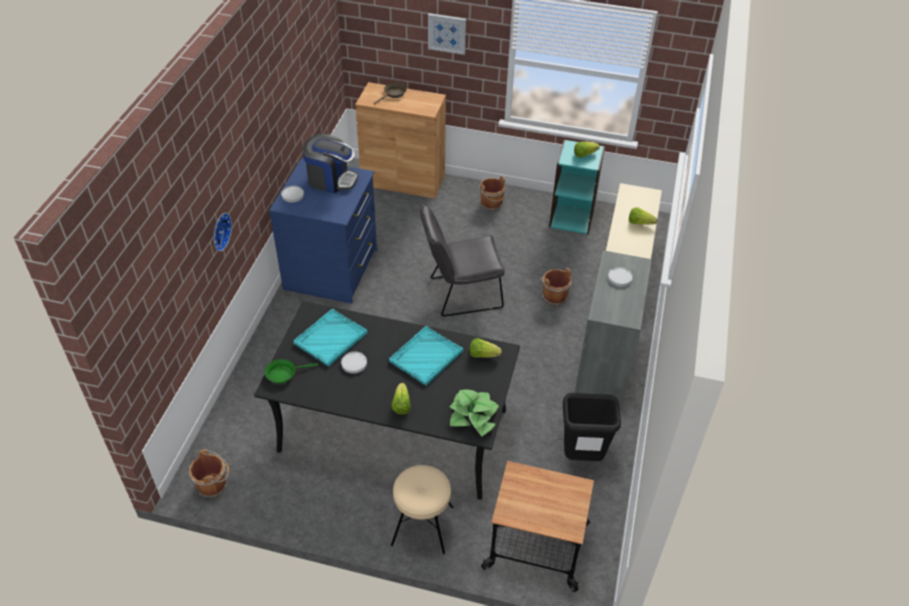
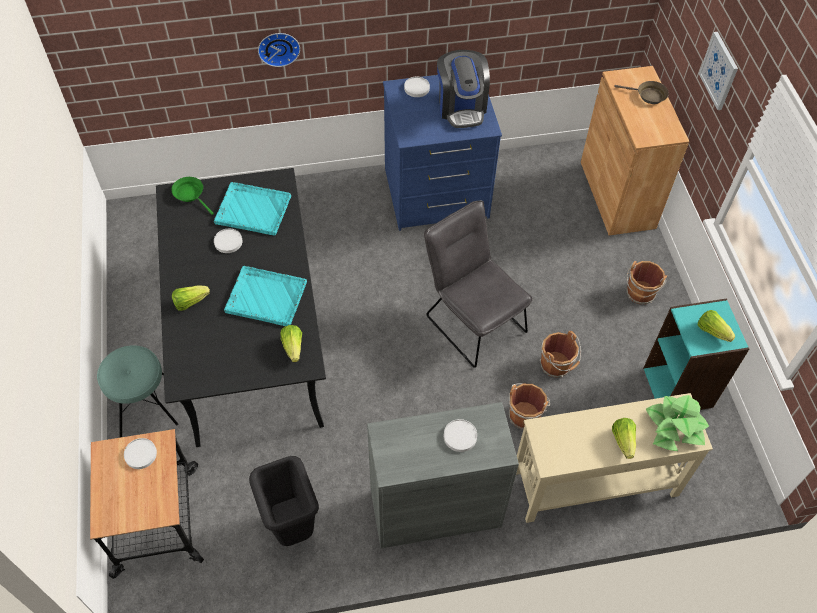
camera: 65 degrees right, 10 degrees up
(213, 485) = (130, 227): brown bucket -> brown bucket (556, 365)
(422, 525) = (145, 407): beige stool -> turquoise stool
(473, 415) = (202, 369): potted plant -> potted plant (675, 426)
(520, 489) = (140, 454): none -> white plate

